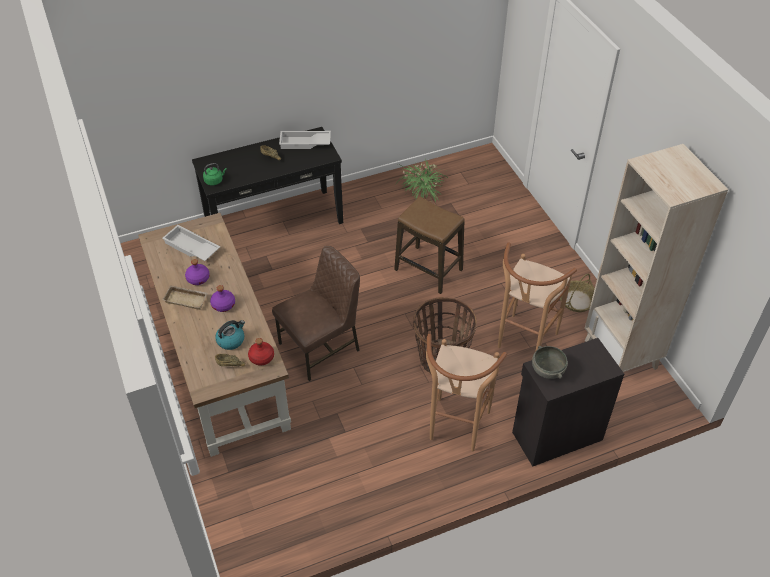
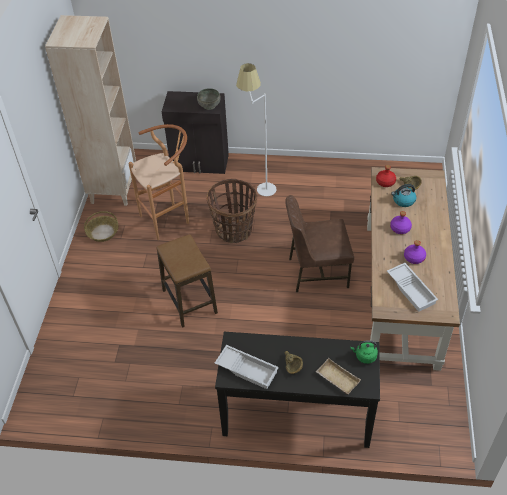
camera: 150 degrees left, 0 degrees up
(186, 299) = (429, 243): beige tray -> beige tray (336, 379)
(422, 190) = (128, 389): potted plant -> none
(456, 430) = (258, 186): brown stool -> white floor lamp

